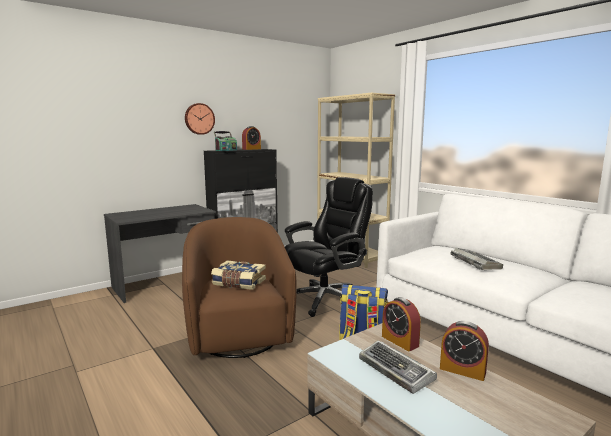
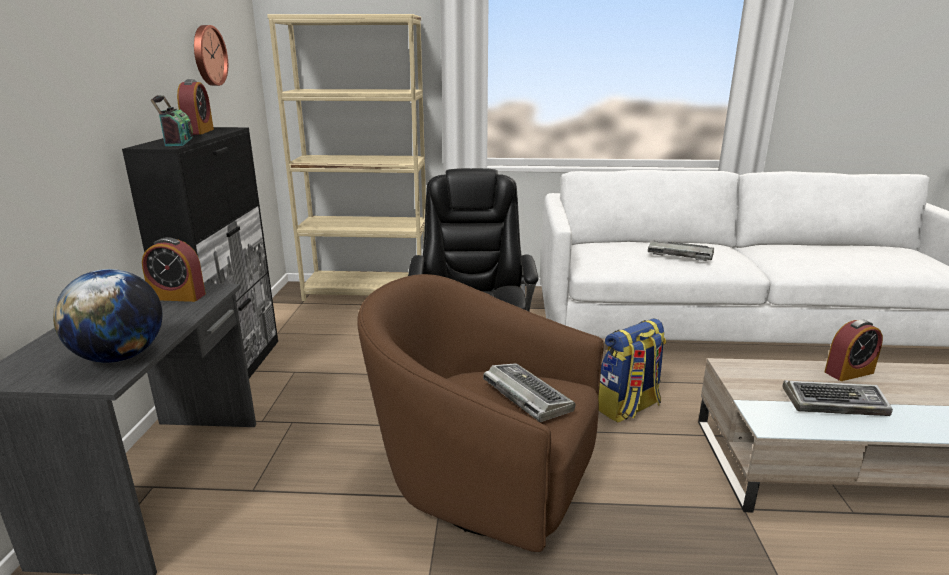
camera: 50 degrees left, 10 degrees up
(140, 217) = (120, 357): none -> globe
(199, 119) = (90, 67): wall clock -> wall clock (208, 55)
(238, 283) = (526, 396): book -> keyboard
(400, 341) = (765, 372): alarm clock -> alarm clock (177, 296)

